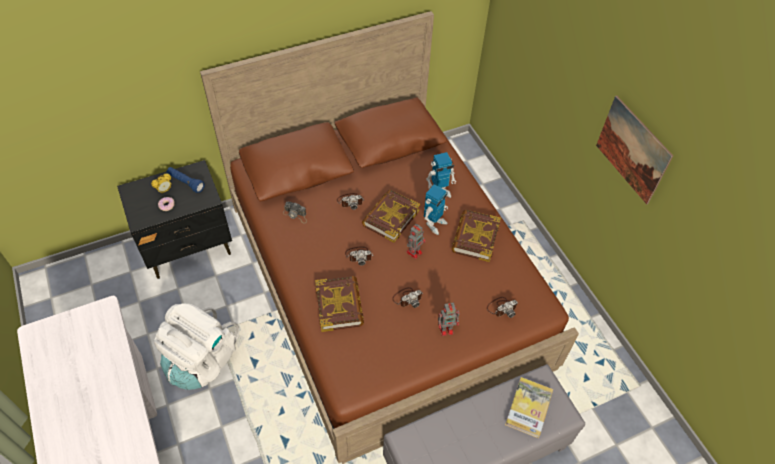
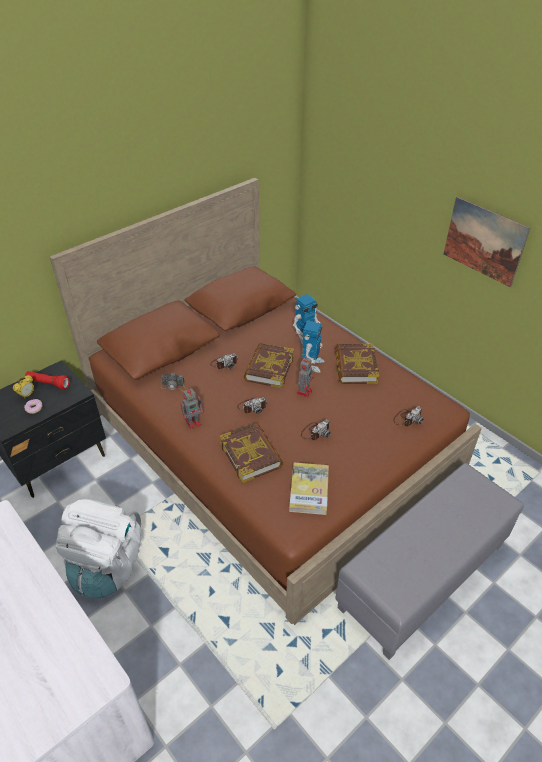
camera: 15 degrees left, 10 degrees down
(186, 183) = (48, 384): blue flashlight -> red flashlight
(446, 329) = (365, 449): toy robot -> toy robot (194, 422)
(528, 408) = (467, 504): book -> book (309, 490)

